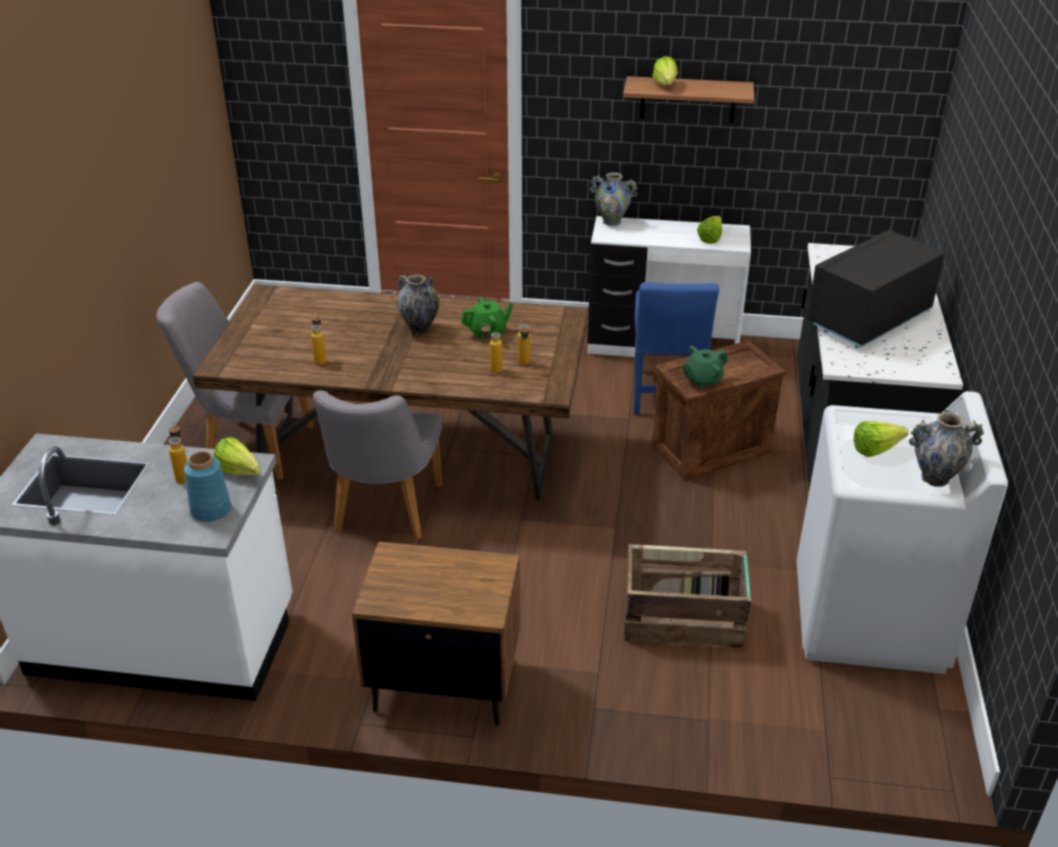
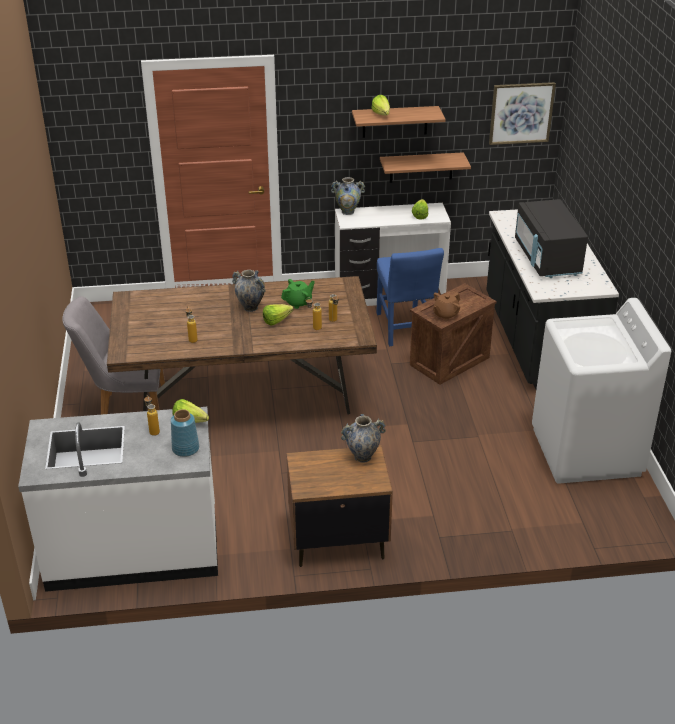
camera: 15 degrees left, 0 degrees up
(383, 514) = (246, 441): grey chair -> none
(685, 619) = (474, 473): crate -> none
(702, 380) = (445, 315): green teapot -> brown teapot
(722, 171) = (421, 167): none -> shelf
(868, 319) = (547, 259): black microwave -> black microwave turned 45 degrees counterclockwise
(877, 105) = (521, 113): none -> picture
(880, 450) = (588, 342): lettuce -> lettuce (279, 320)
(934, 478) = (626, 354): vase -> vase (362, 457)

